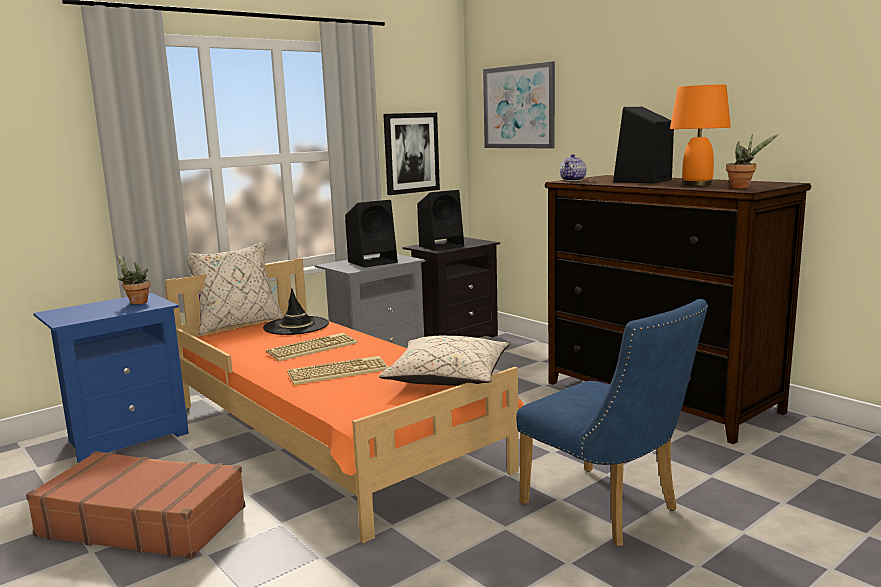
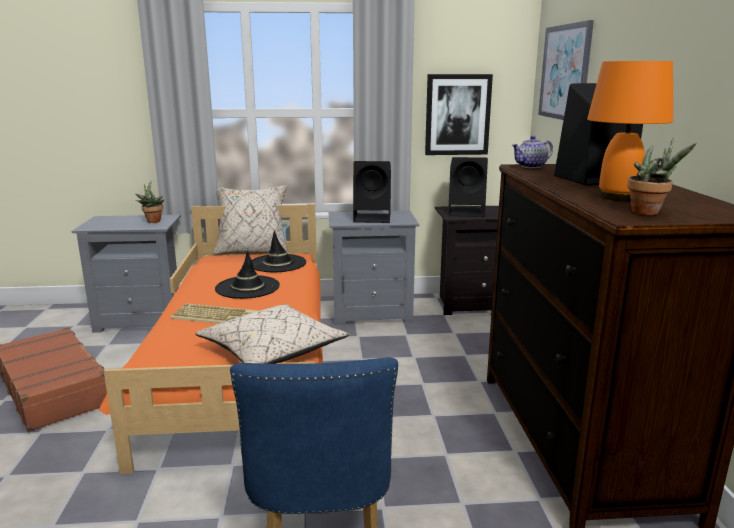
camera: 35 degrees right, 5 degrees up
(125, 437) = (142, 320): blue nightstand -> grey nightstand
(312, 348) = (247, 287): keyboard -> black hat

